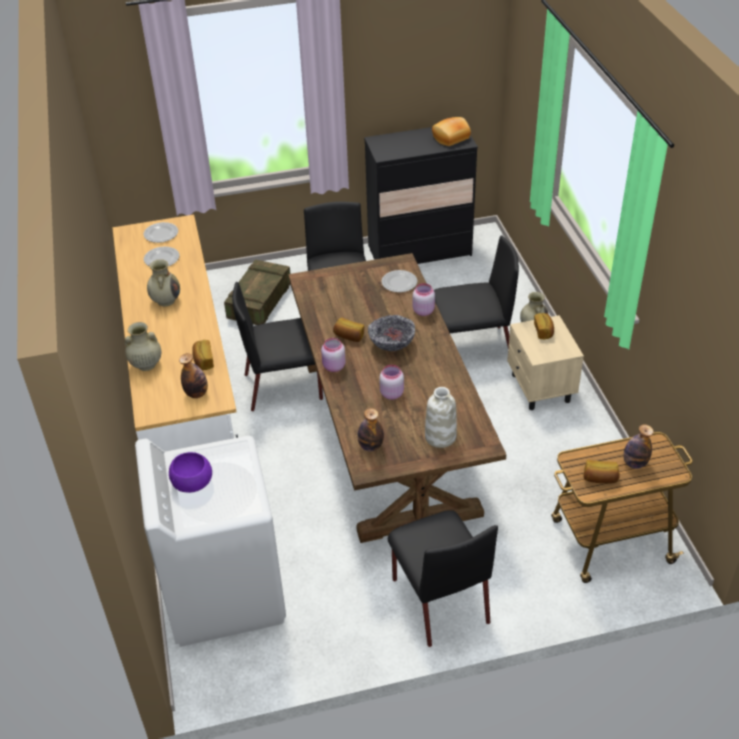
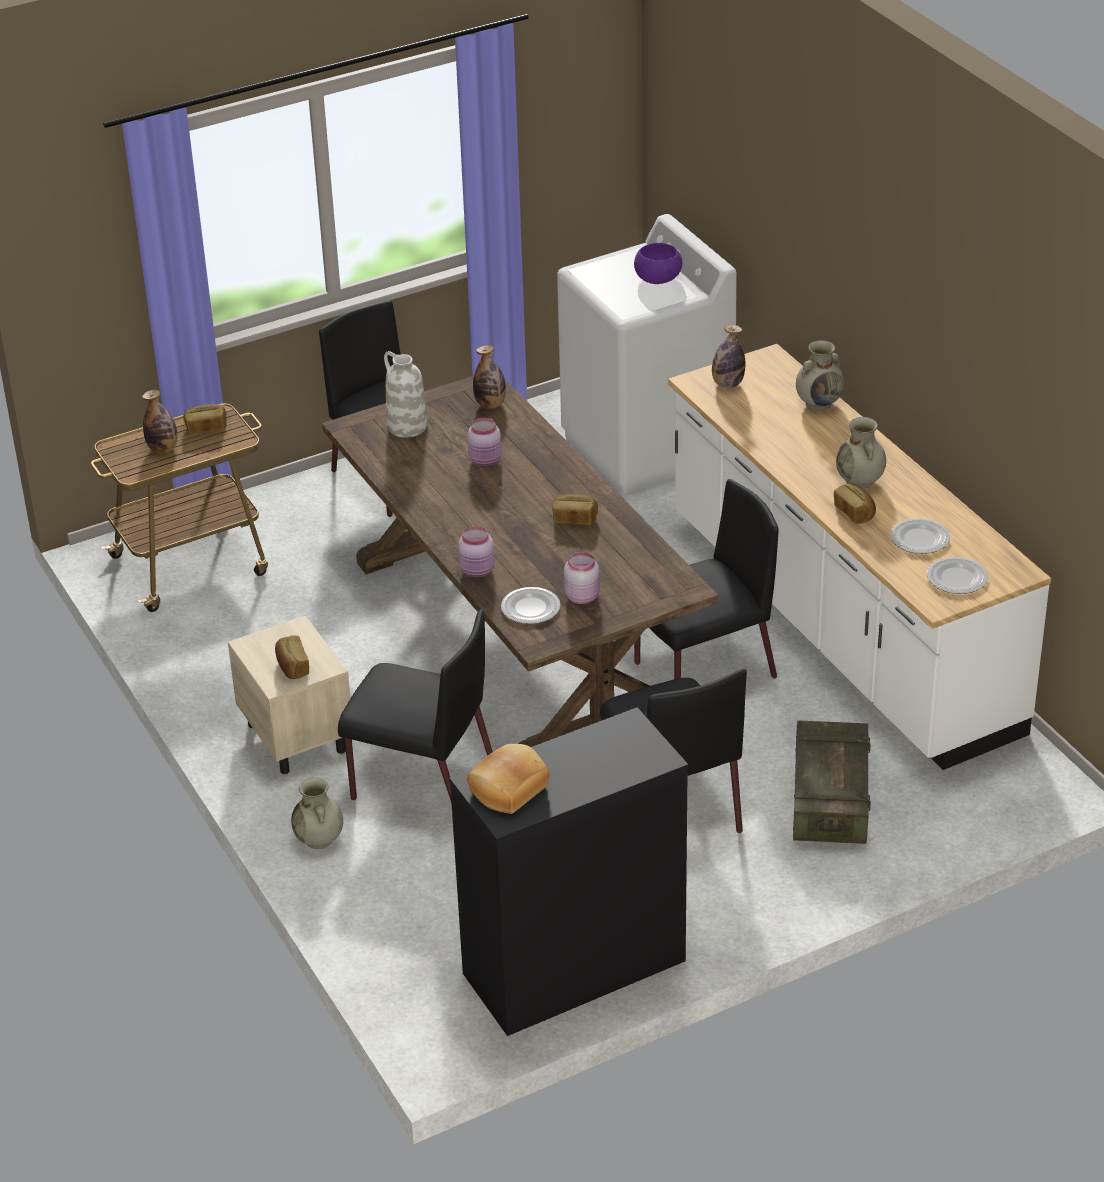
camera: 165 degrees right, 5 degrees down
(203, 361) = (745, 418): bread -> bread (855, 513)
(333, 367) = (578, 478): pink jar -> pink jar (582, 596)
(391, 344) = (508, 518): bowl -> none
(471, 348) = (421, 783): black chair -> black chair turned 135 degrees counterclockwise

